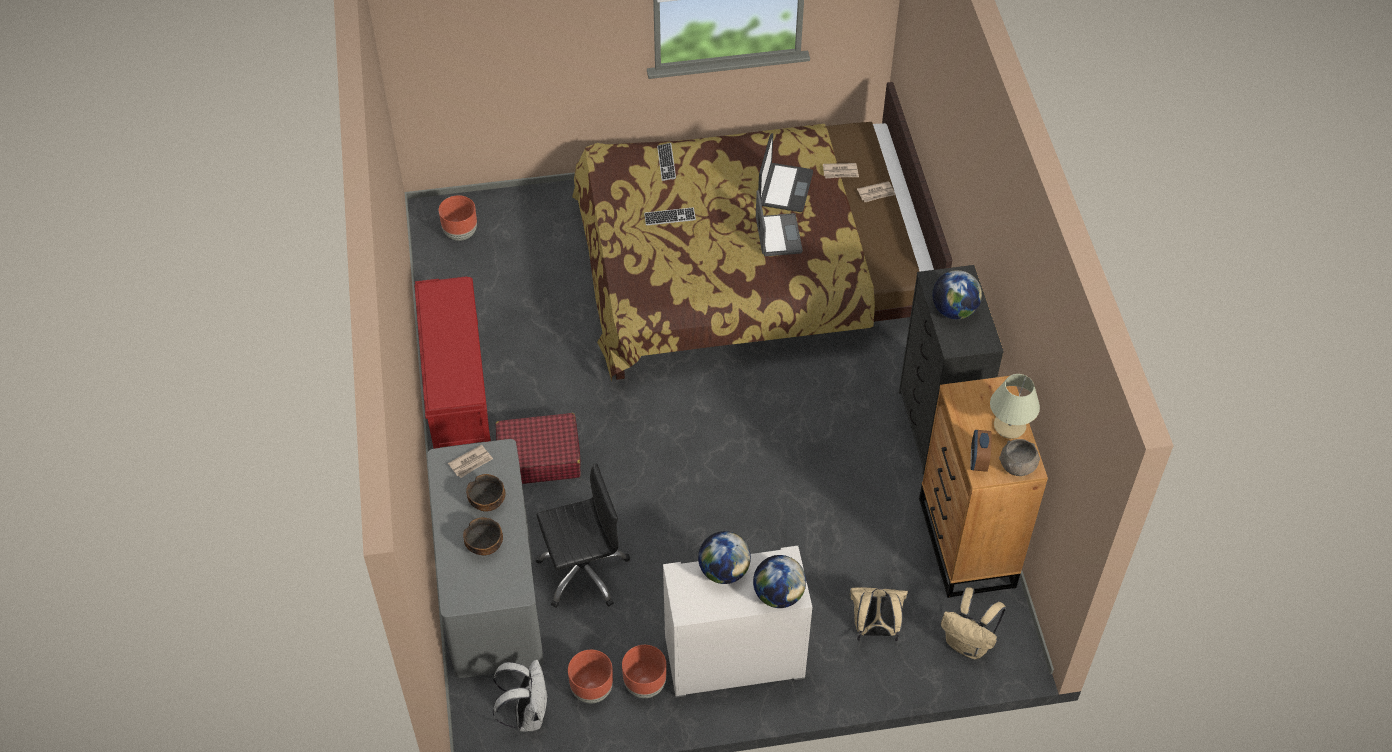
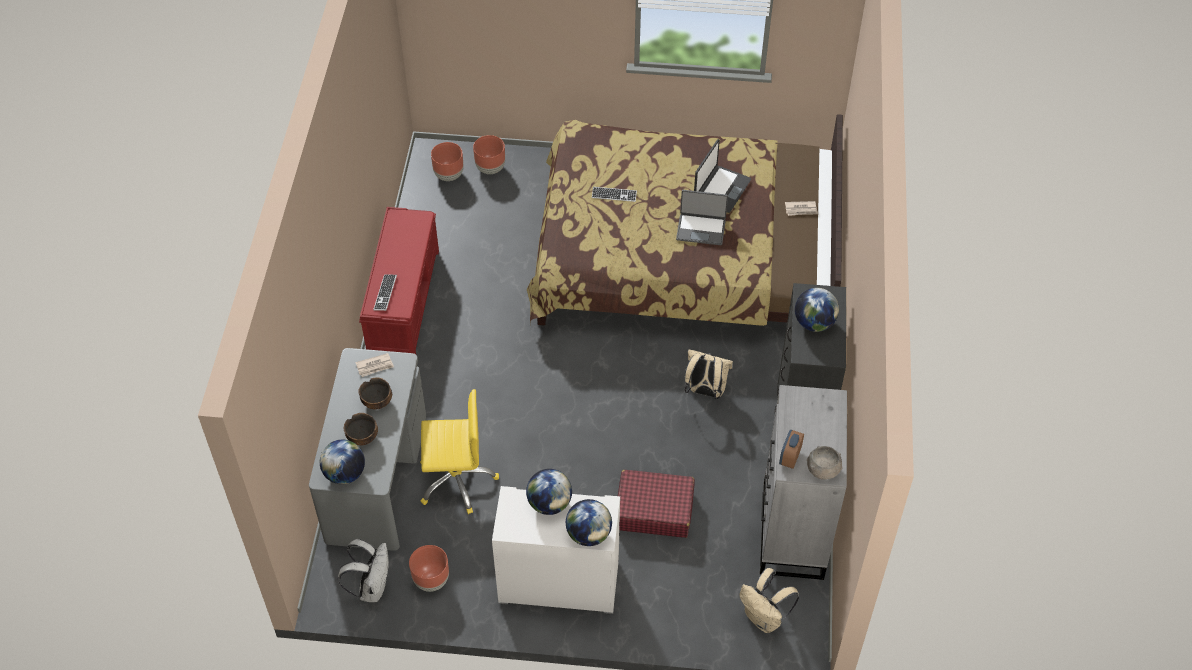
camera: 15 degrees right, 0 degrees up
(478, 591) = (345, 473): none -> globe
(538, 457) = (451, 376): red suitcase -> red suitcase (653, 510)
(583, 571) = (456, 480): black office chair -> yellow office chair
(644, 685) = (476, 587): brown planter -> brown planter (490, 168)
(666, 163) = (627, 148): keyboard -> keyboard (385, 293)
(777, 236) = (701, 229): laptop -> laptop turned 90 degrees clockwise
(840, 172) = (775, 185): newspaper -> none
(874, 630) = (687, 587): beige backpack -> beige backpack (705, 391)
(966, 543) = (792, 531): brown dresser -> grey dresser
(1010, 426) = (828, 434): beige table lamp -> none

